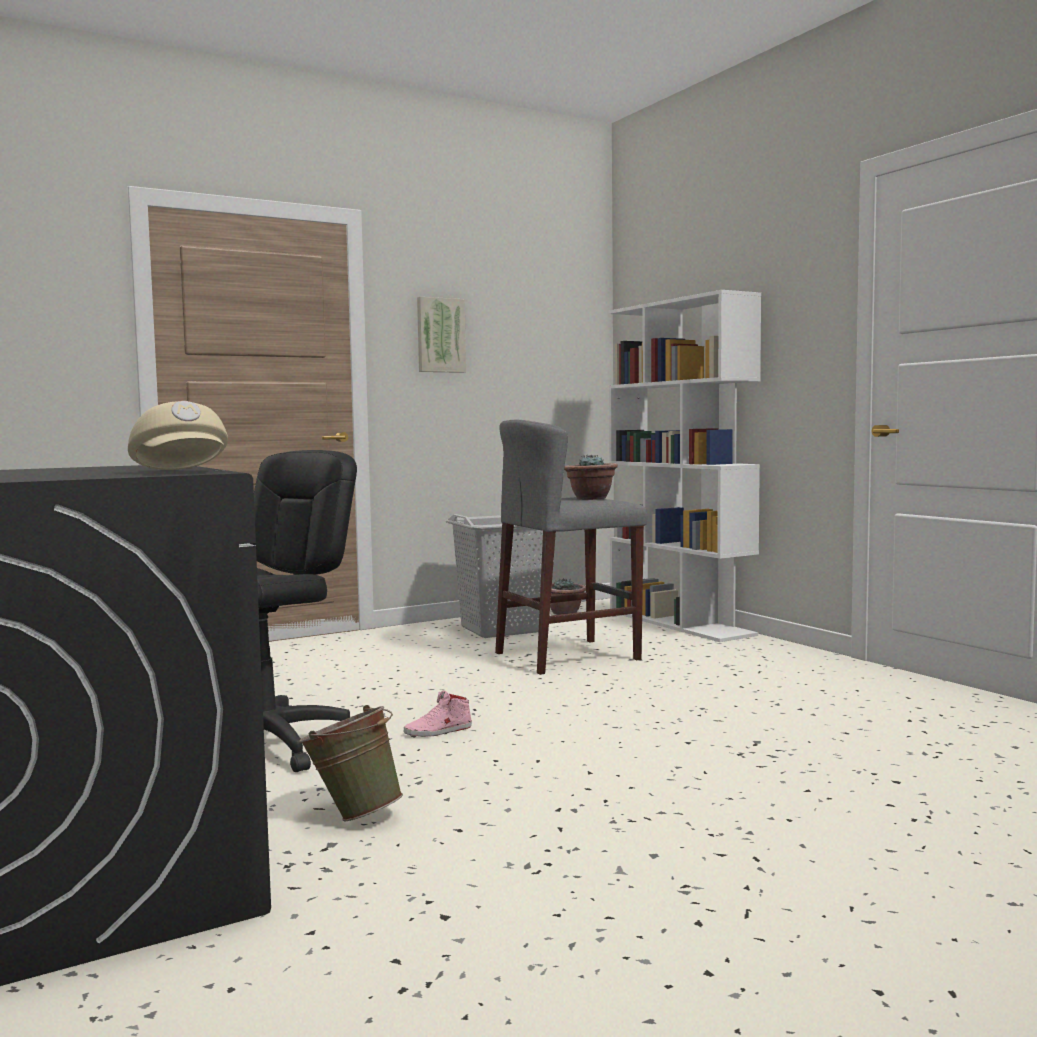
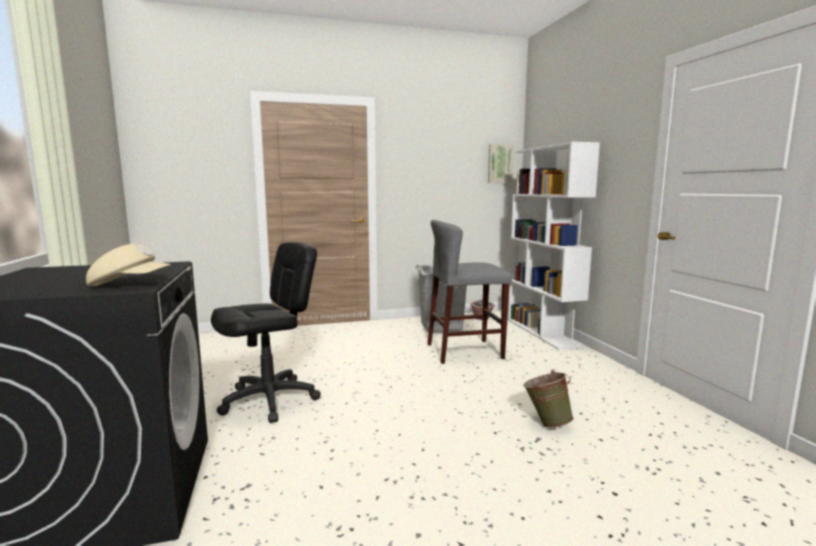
camera: 15 degrees right, 5 degrees up
(183, 471) = (130, 284): beige cap -> beige cap turned 75 degrees counterclockwise
(353, 815) = (275, 462): green bucket -> green bucket (546, 422)
(438, 731) = (361, 401): pink shoe -> none
(440, 335) = (418, 165): picture -> picture (500, 163)
(590, 498) = (481, 265): potted plant -> none

